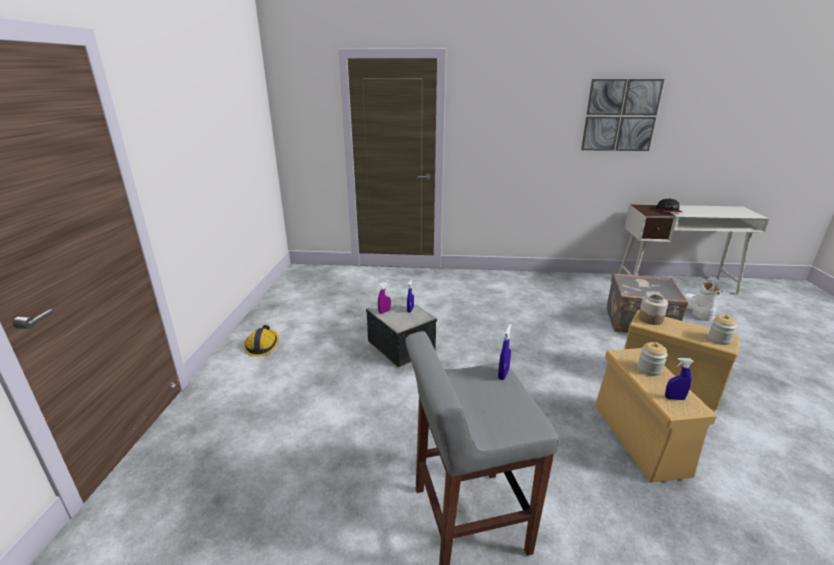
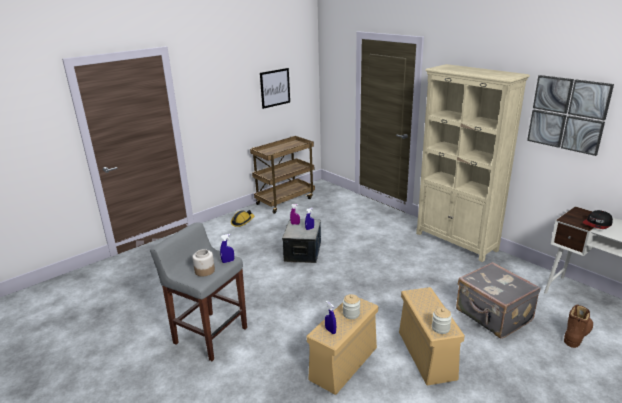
camera: 45 degrees right, 0 degrees up
(238, 134) = (275, 88): none -> picture
(284, 300) = (285, 200): none -> brown cart
(514, 277) = (456, 242): none -> beige bookcase
(650, 319) = (423, 295): jar -> jar (205, 271)
(696, 310) = (577, 334): white boot -> brown boot

